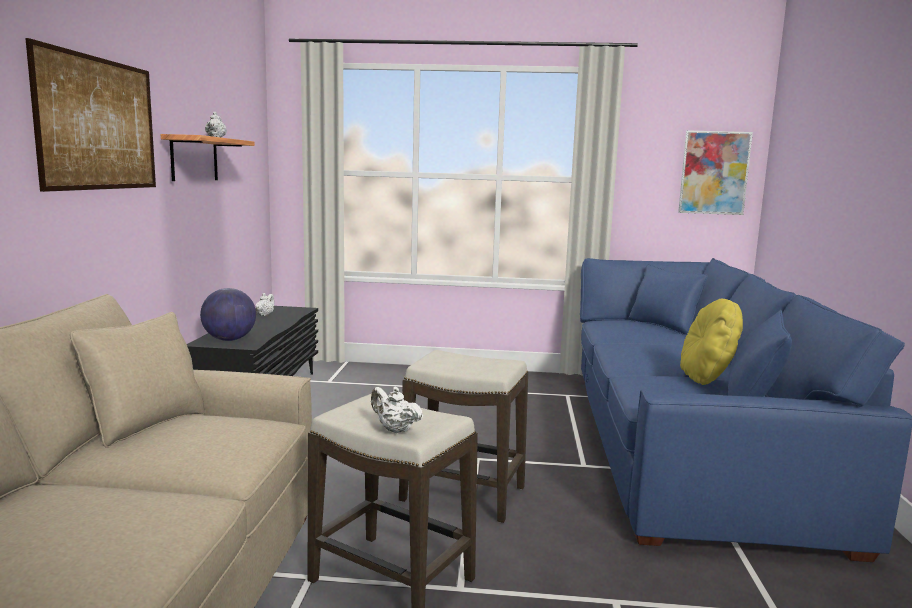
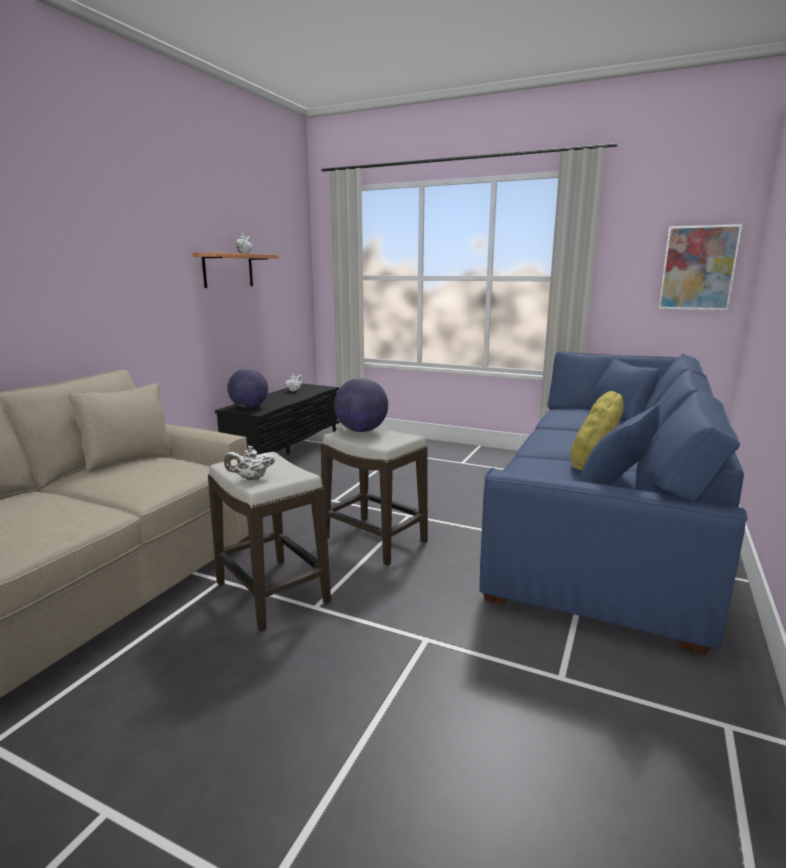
camera: 20 degrees right, 5 degrees up
(99, 124) = (131, 247): picture -> none
(395, 429) = (251, 478): white teapot -> white teapot turned 75 degrees counterclockwise
(447, 359) = (361, 430): none -> globe

